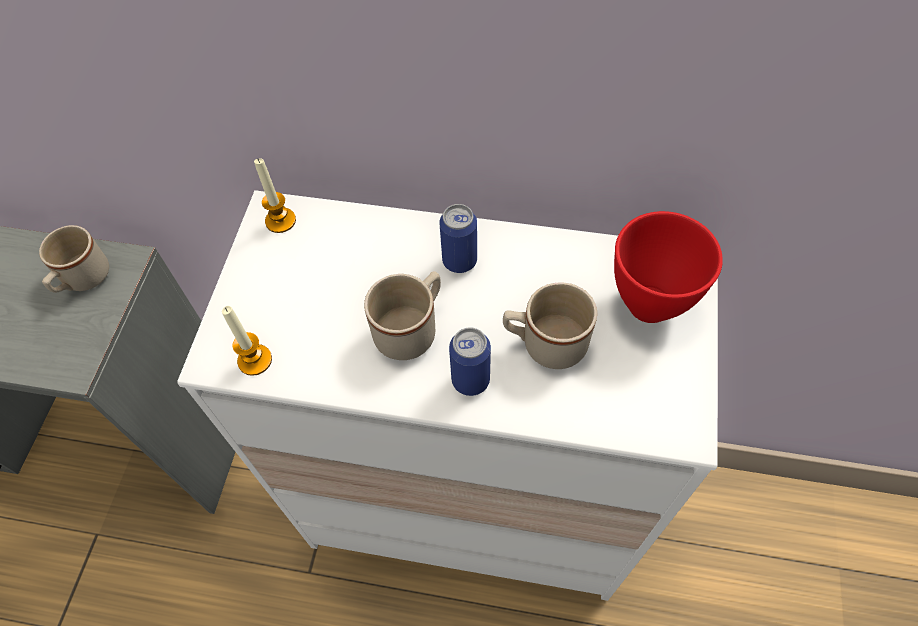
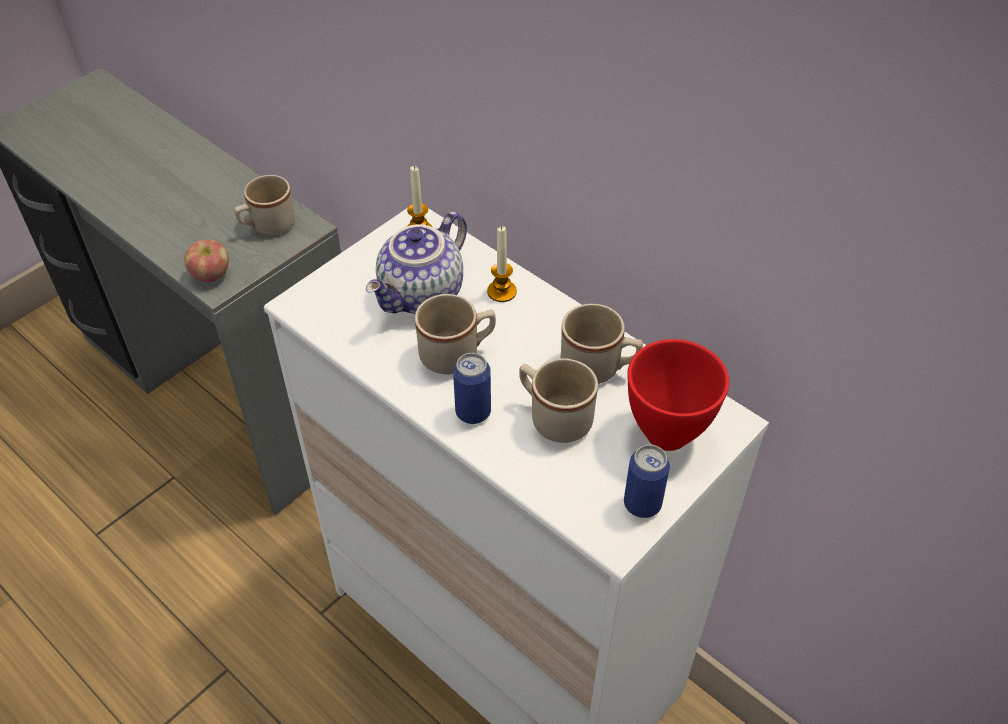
camera: 30 degrees right, 10 degrees down
(58, 360) = (211, 275): none -> apple
(255, 360) = (326, 318): candle -> candle (501, 292)
(334, 286) = (422, 296): none -> teapot
(459, 261) = (534, 325): can -> can (642, 504)
(547, 273) = (598, 368): none -> beige mug

